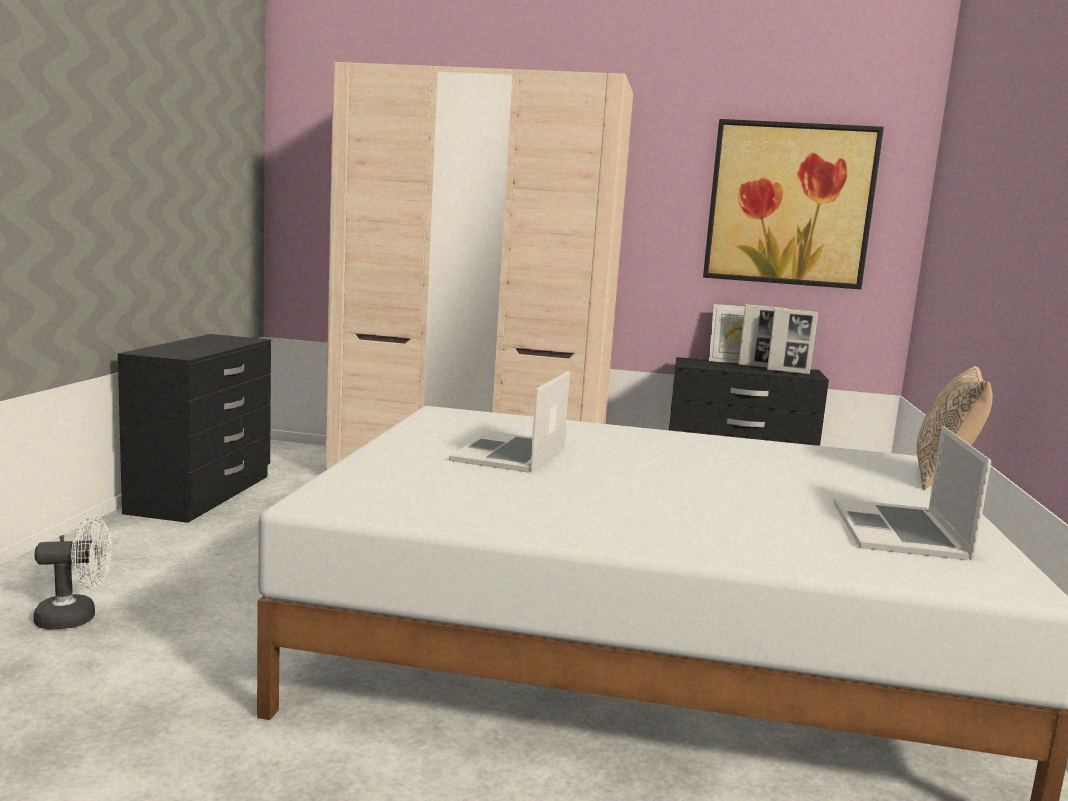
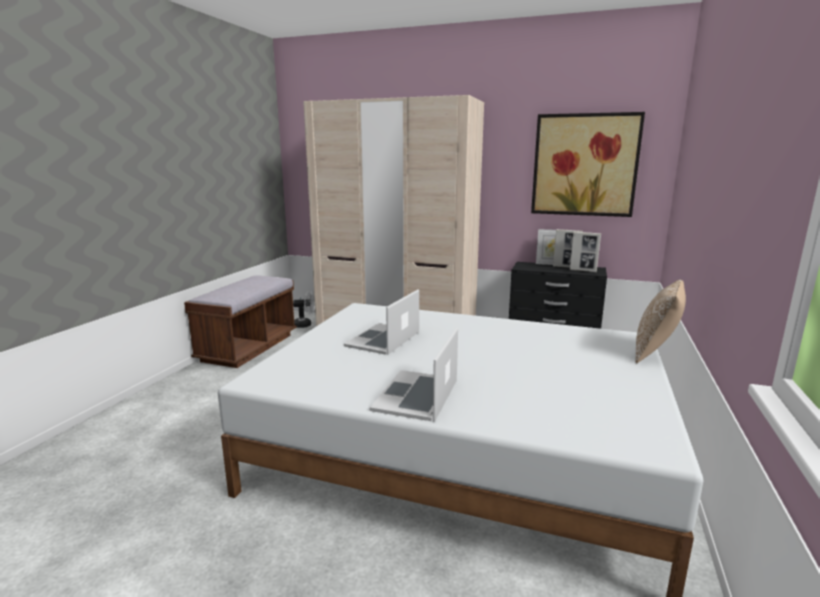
camera: 10 degrees right, 5 degrees up
(76, 618) = (158, 428): white fan -> white fan (305, 325)
(203, 494) = (248, 347): black dresser -> brown bench
(899, 530) = (601, 399): laptop -> laptop (417, 395)

